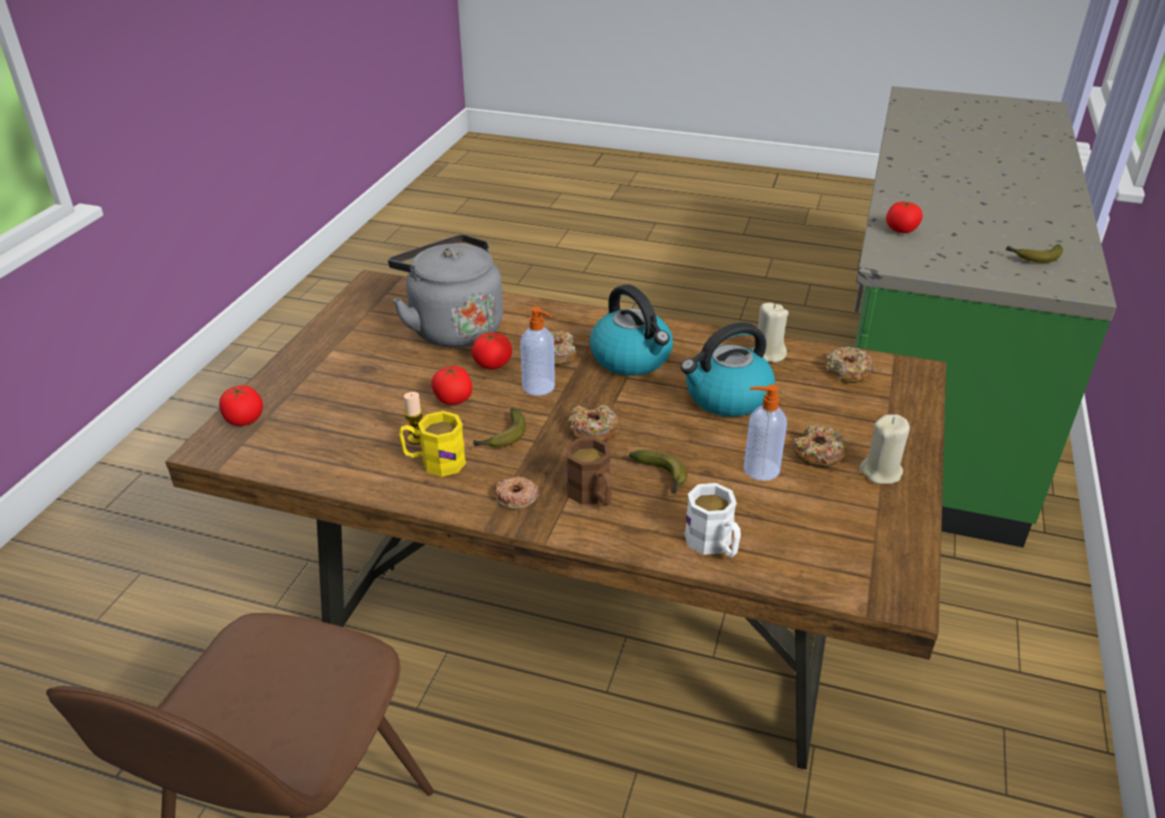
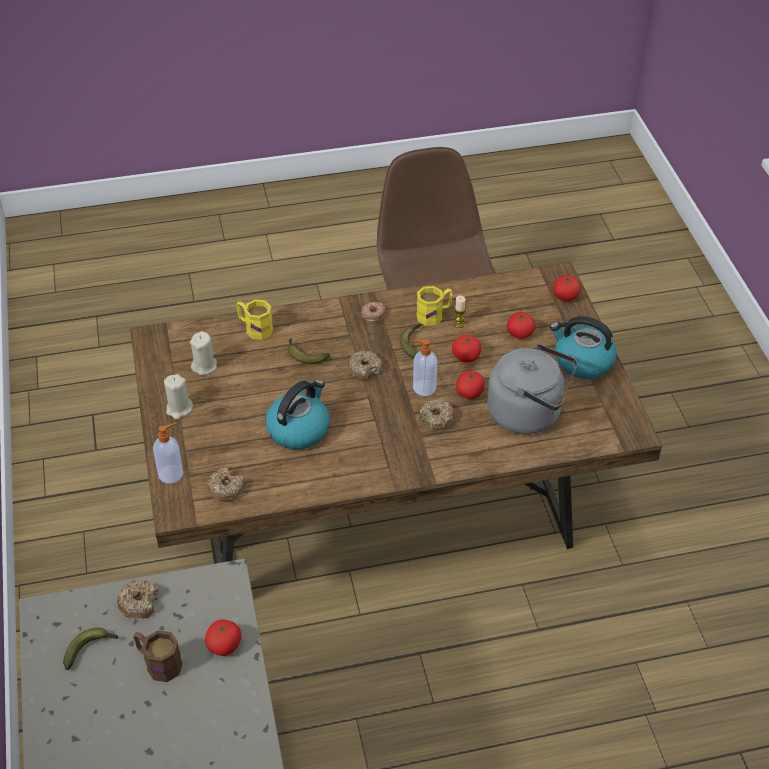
camera: 150 degrees right, 10 degrees up
(358, 400) = (520, 334): none -> tomato
(593, 496) = (334, 330): brown mug -> brown mug (158, 663)
(632, 358) = (383, 438): kettle -> kettle (582, 361)
(714, 545) = (254, 328): white mug -> yellow mug
(759, 469) = (251, 382): soap dispenser -> soap dispenser (171, 474)
(767, 354) = (290, 483): beige candle -> beige candle (204, 366)
(818, 453) = (221, 407): donut -> donut (139, 603)

